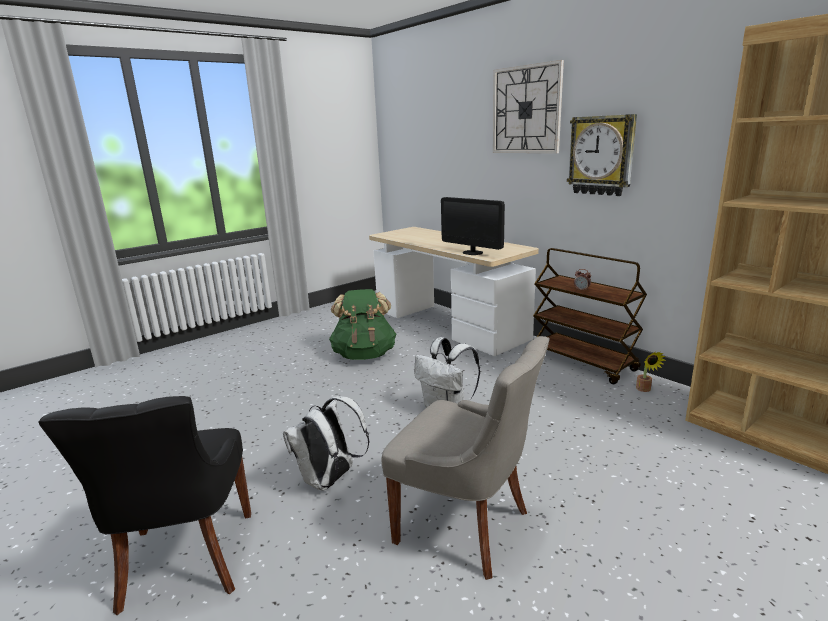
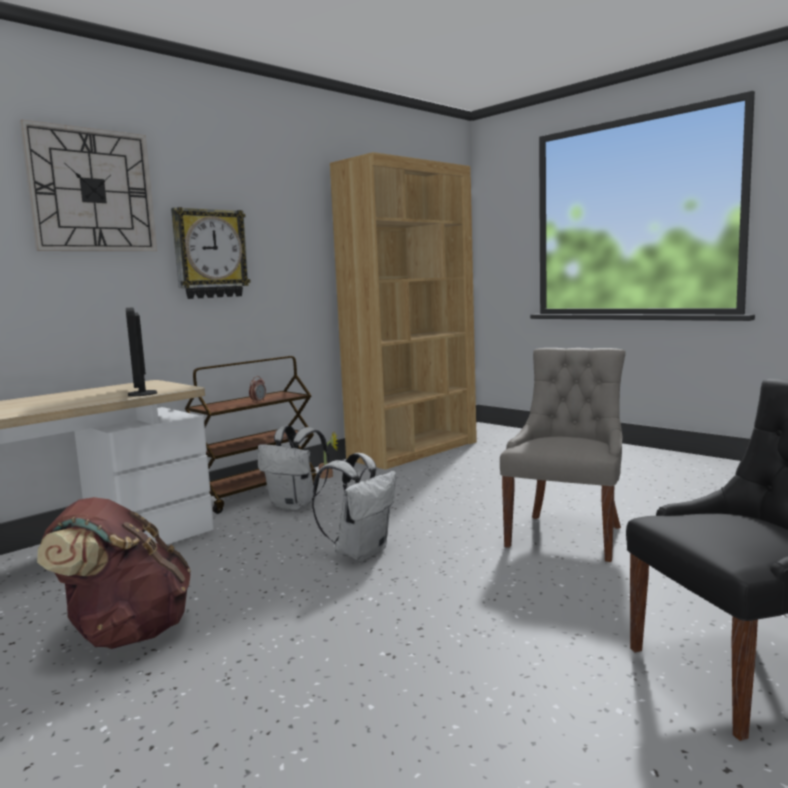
camera: 95 degrees left, 10 degrees down
(330, 480) = (535, 606): white backpack -> white backpack (295, 505)
(364, 355) = (125, 633): green backpack -> brown backpack
(472, 252) = (142, 393): monitor -> monitor turned 120 degrees clockwise

